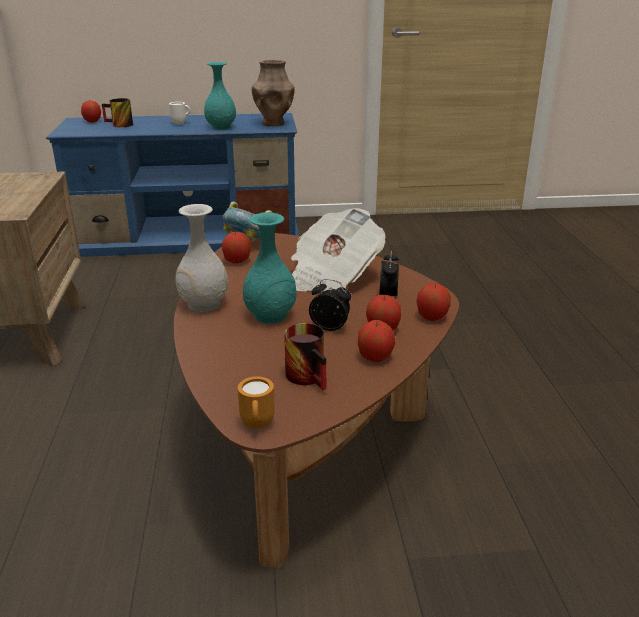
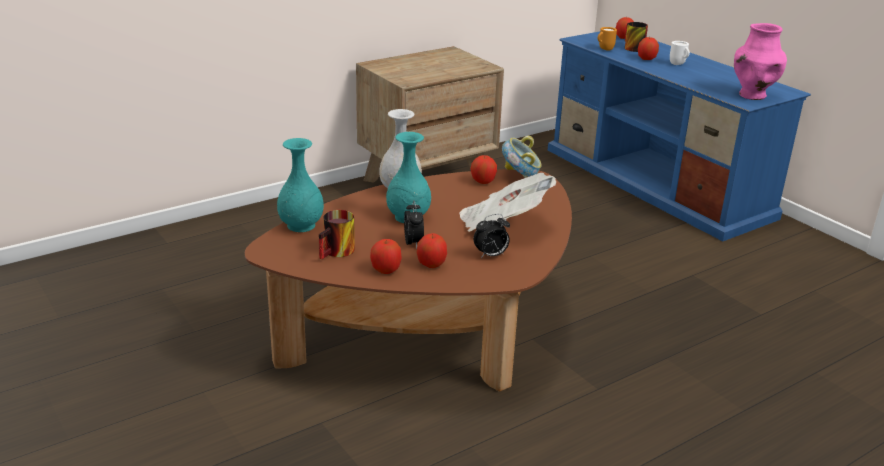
camera: 60 degrees right, 0 degrees up
(221, 127) = (697, 80): turquoise vase -> turquoise vase (301, 226)
(257, 426) = (266, 249): orange mug -> orange mug (604, 49)
(273, 123) = (752, 95): brown vase -> pink vase
(432, 317) = (475, 281): apple -> apple (646, 59)

